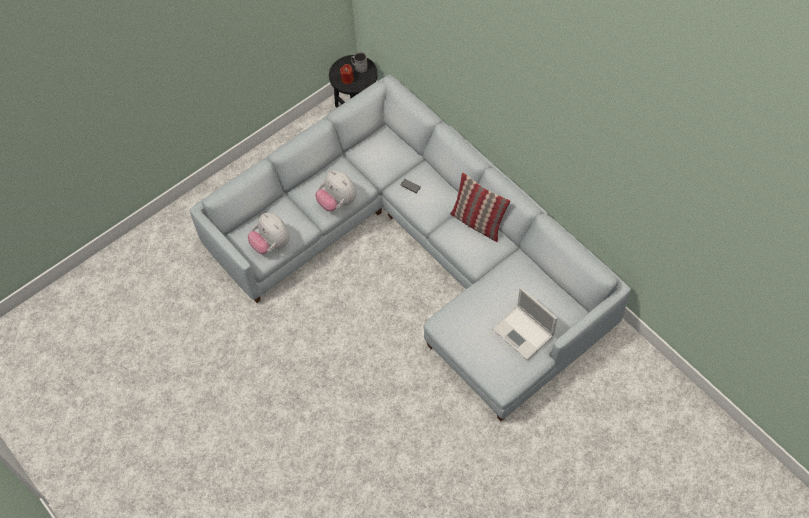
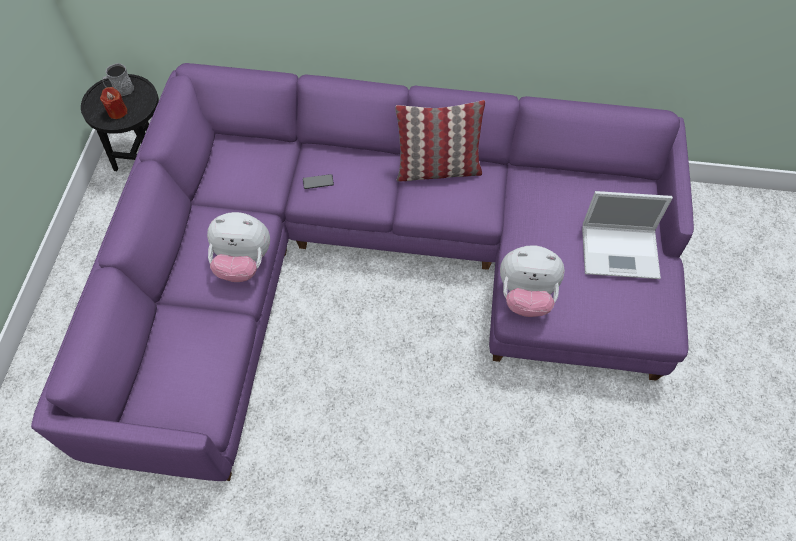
camera: 45 degrees left, 0 degrees up
(271, 244) = (202, 382): plush toy -> plush toy (526, 296)
(419, 253) = (376, 263): grey sofa -> purple sofa

